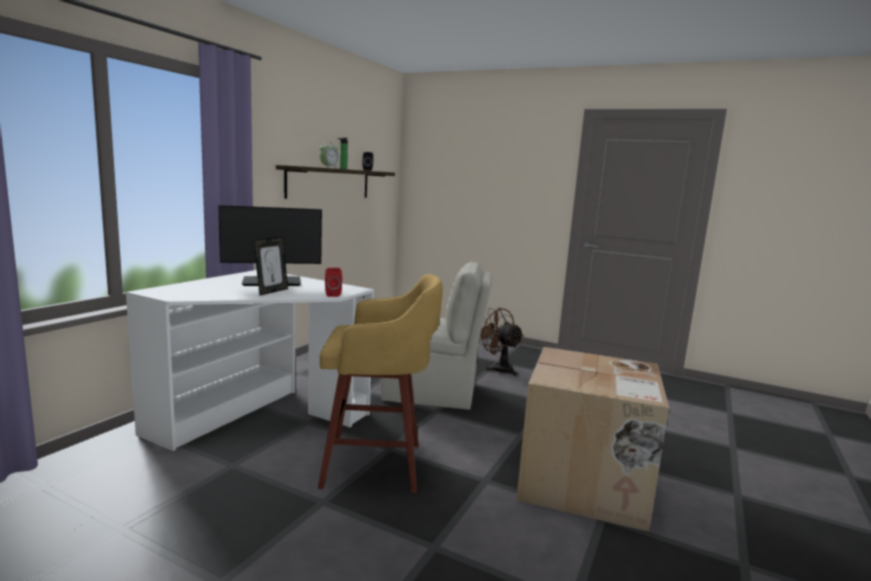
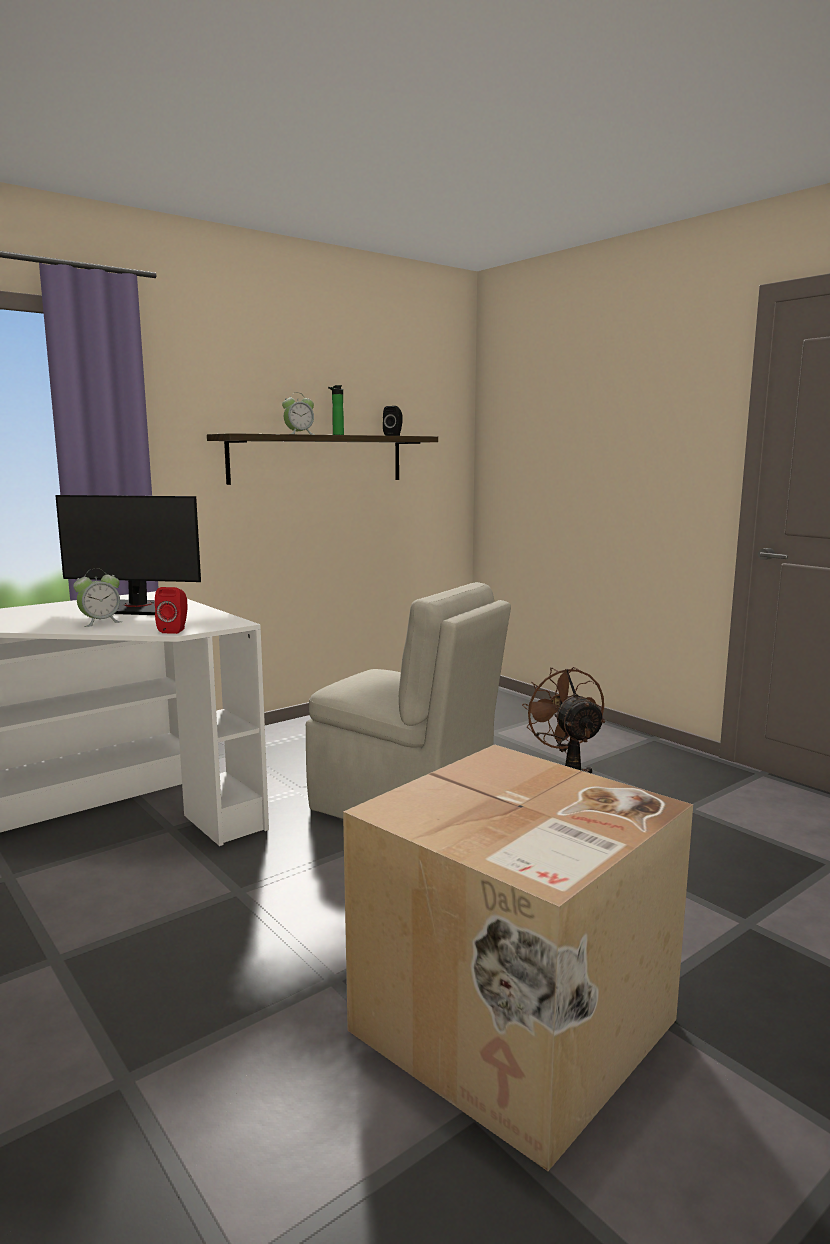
camera: 25 degrees right, 0 degrees up
(271, 291) = (100, 622): picture frame -> alarm clock
(376, 465) = (191, 916): yellow stool -> none

